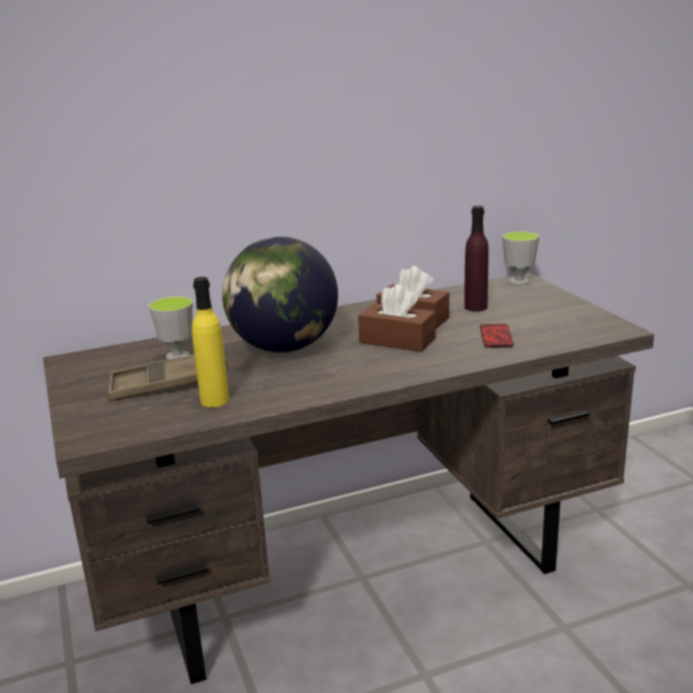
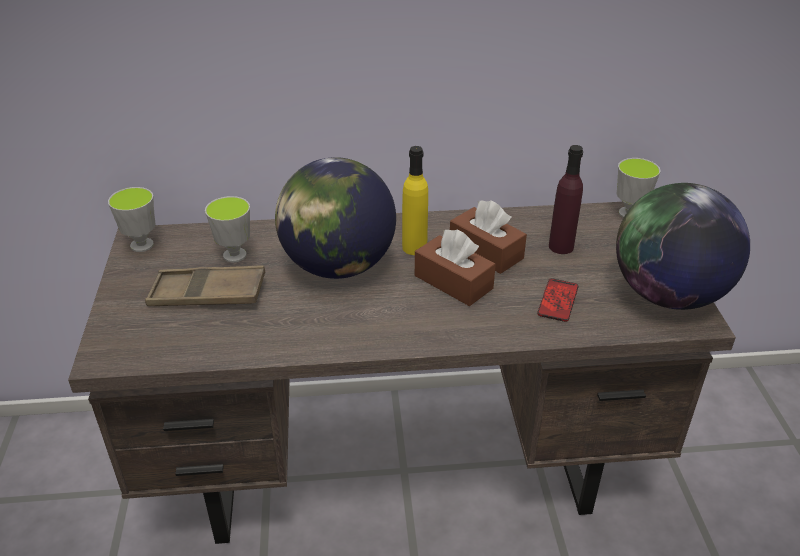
camera: 15 degrees right, 15 degrees up
(77, 364) = (142, 245): none -> cup
(214, 400) = (238, 330): yellow bottle -> yellow bottle (414, 247)
(584, 320) = (668, 295): none -> globe

